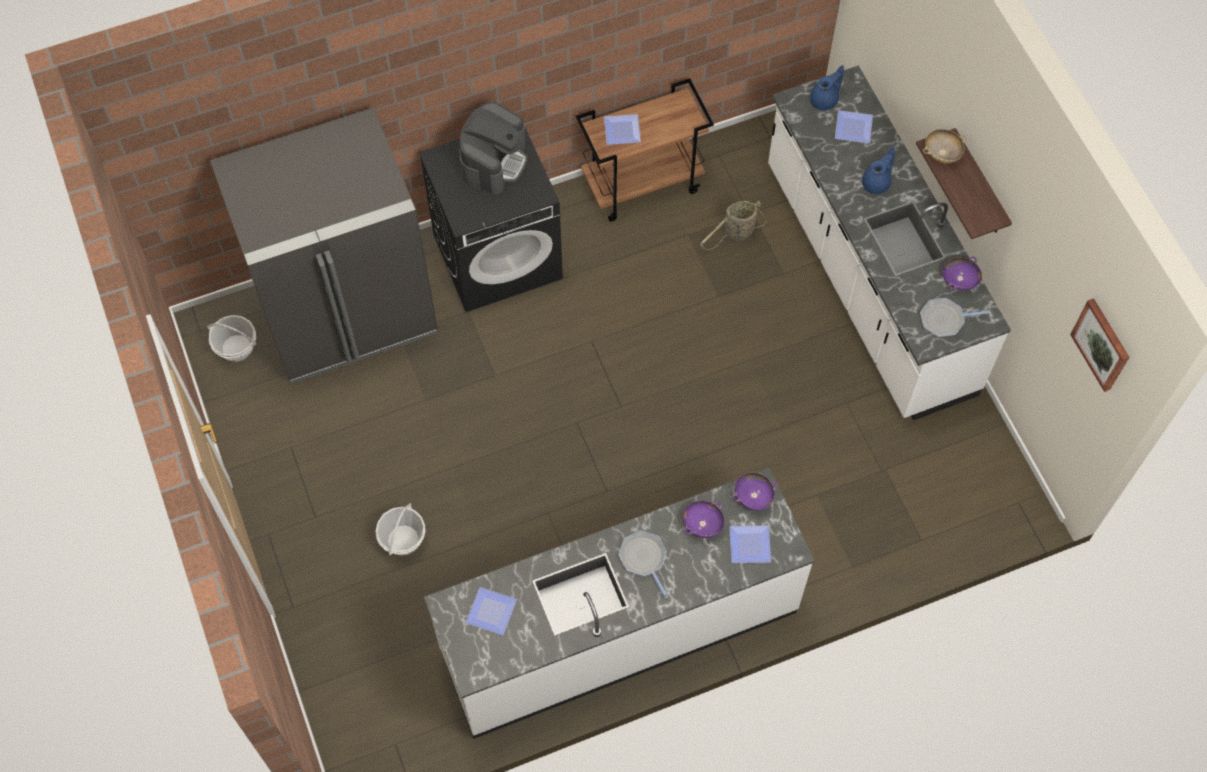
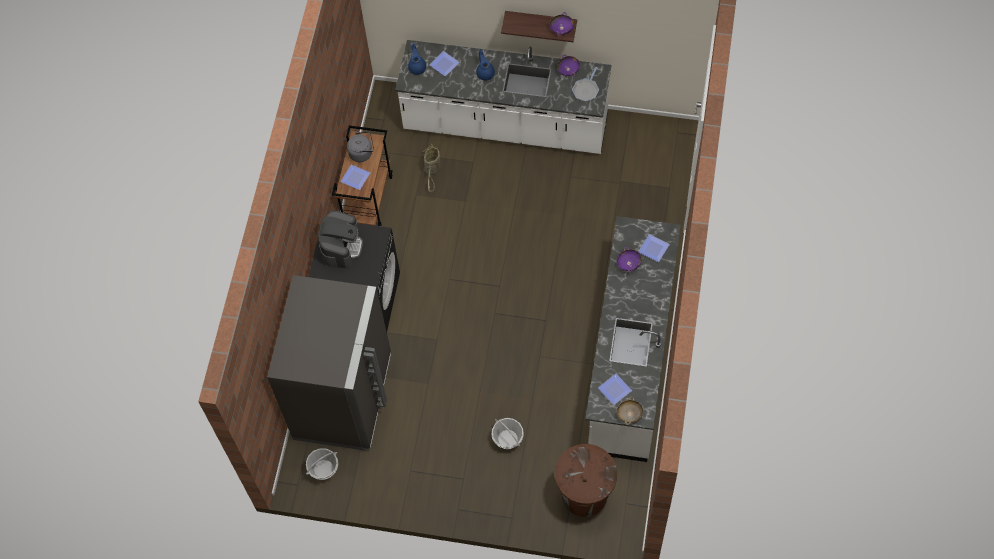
camera: 55 degrees left, 0 degrees up
(376, 682) = (584, 495): none -> brown trash can
(494, 161) = (341, 246): coffee machine -> coffee machine turned 45 degrees clockwise
(644, 558) = (630, 301): frying pan -> none
(664, 118) = (362, 153): none -> grey kettle
(753, 496) = (628, 232): purple bowl -> purple bowl (561, 29)
(942, 153) = (516, 25): beige bowl -> beige bowl (629, 414)
(1102, 344) = (676, 20): picture -> none

